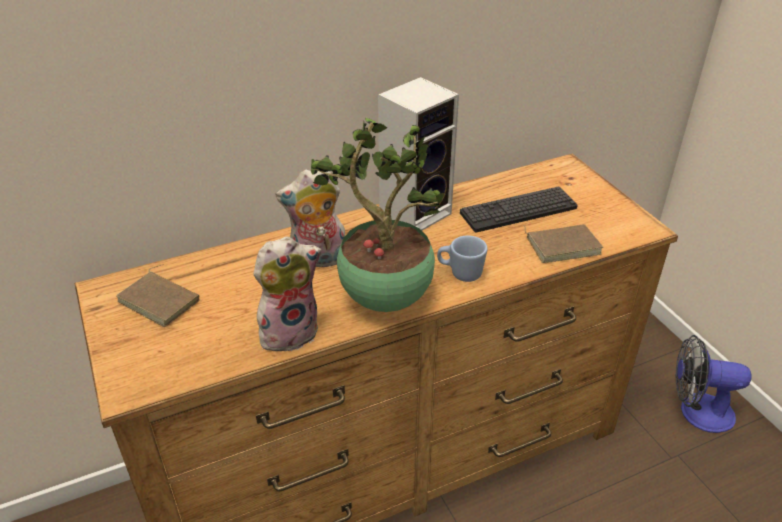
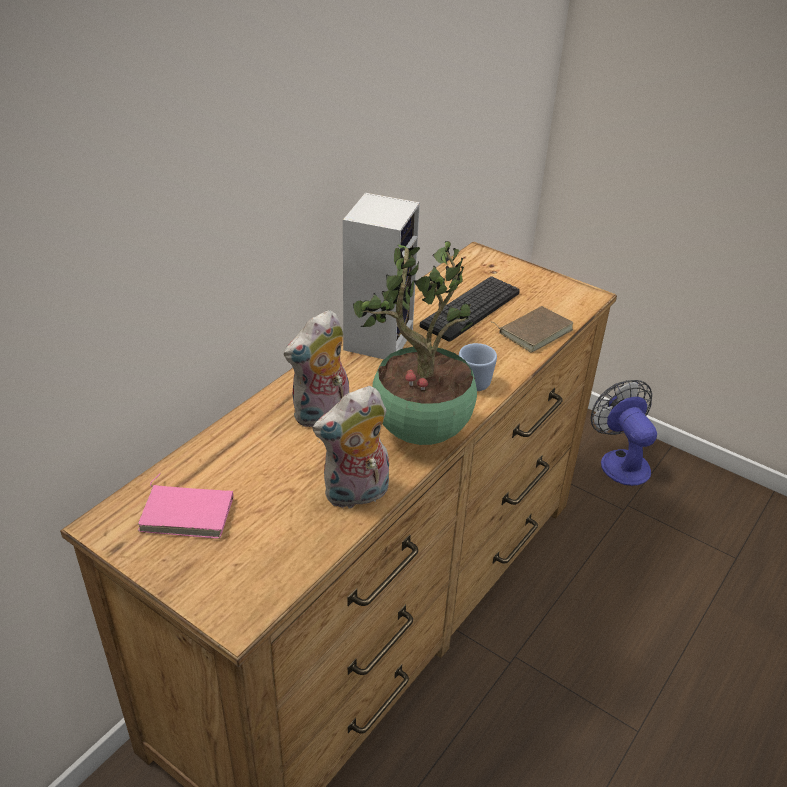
camera: 30 degrees left, 0 degrees up
(161, 300) = (188, 512): brown book -> pink book
(290, 331) = (356, 495): plush toy -> plush toy turned 150 degrees counterclockwise
(697, 411) = (620, 461): fan -> fan turned 90 degrees clockwise

